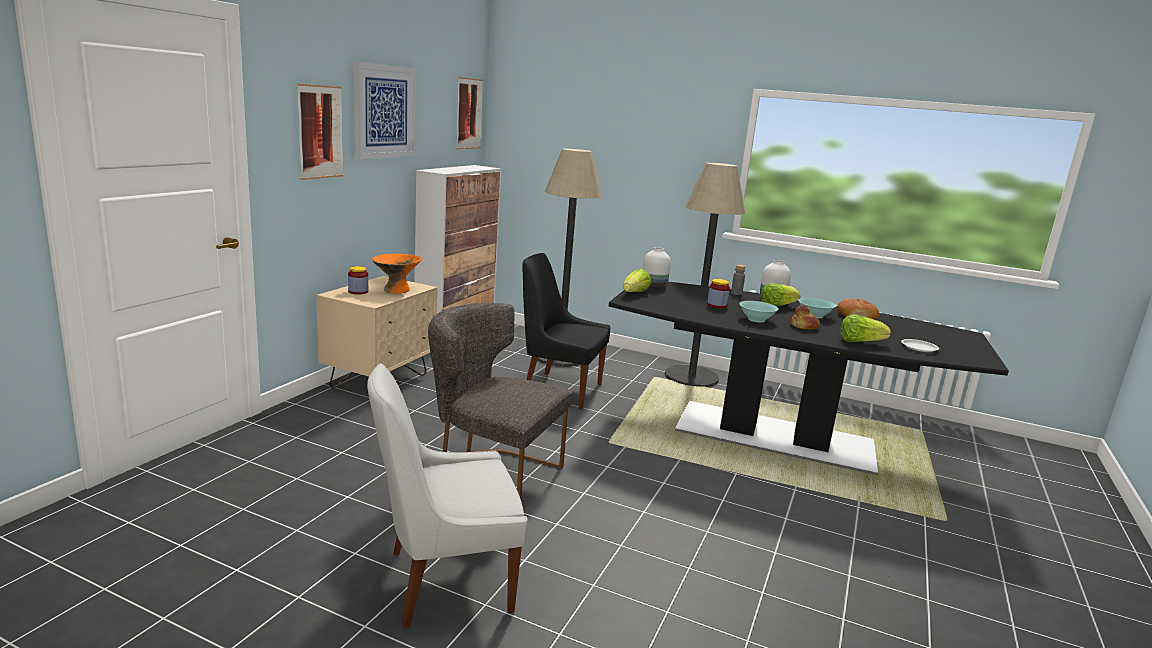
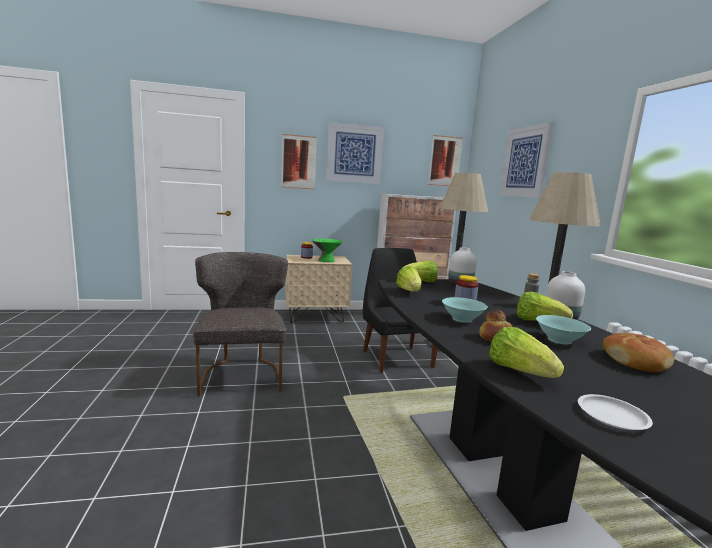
camera: 55 degrees right, 5 degrees down
(397, 290) = (326, 260): orange bowl -> green bowl
(444, 581) = (101, 398): white chair -> none
(610, 131) = (525, 162): none -> picture
(666, 307) = (409, 291): none -> lettuce

